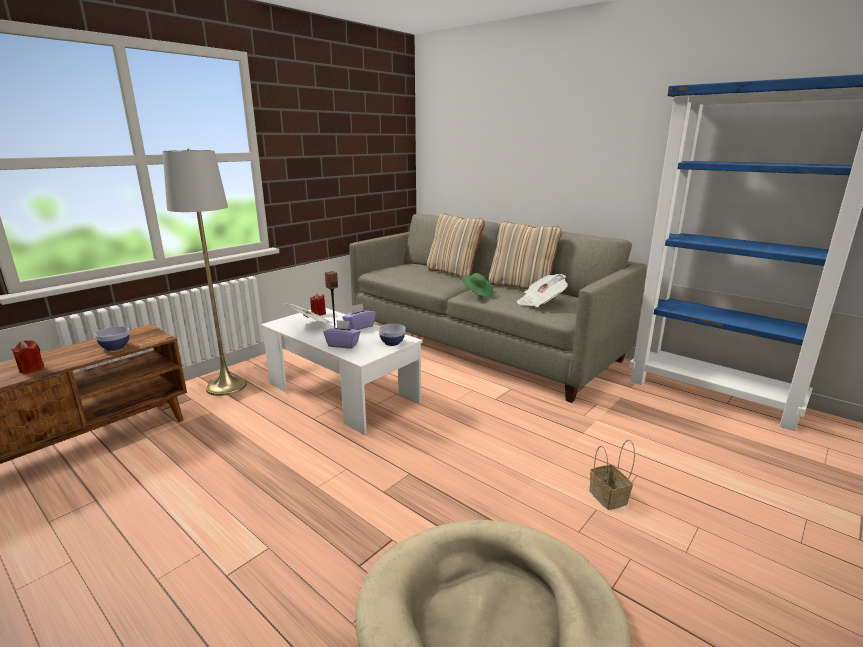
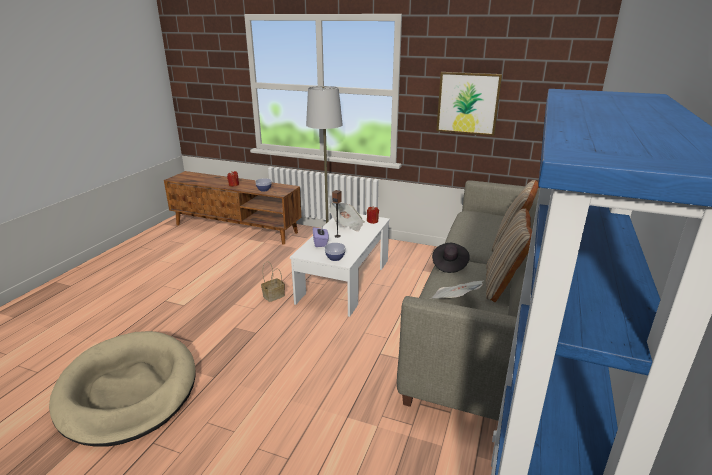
camera: 70 degrees right, 5 degrees up
(330, 161) = (468, 103): none -> picture
(359, 327) = (358, 240): purple tissue box -> none
(477, 294) = (449, 265): green hat -> black hat
(609, 497) = (250, 439): basket -> basket (273, 296)

